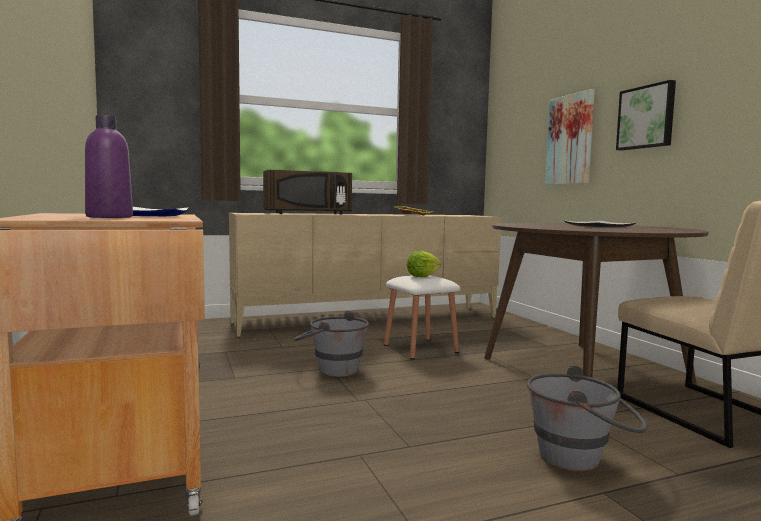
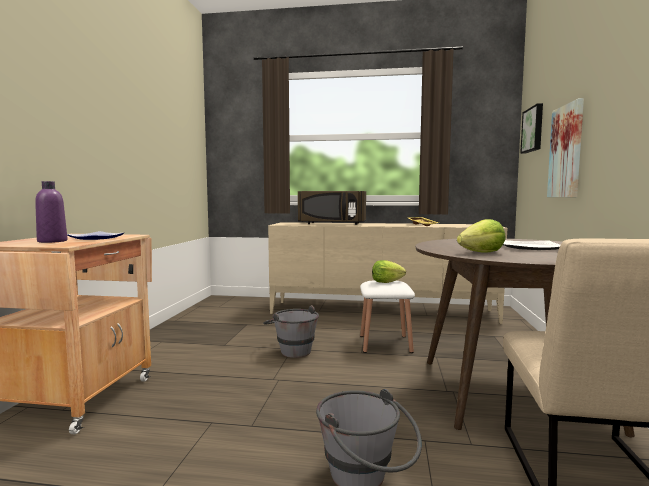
camera: 30 degrees right, 0 degrees up
(589, 229) = (481, 252): none -> lettuce
(647, 117) = (619, 126): picture -> picture (533, 129)

